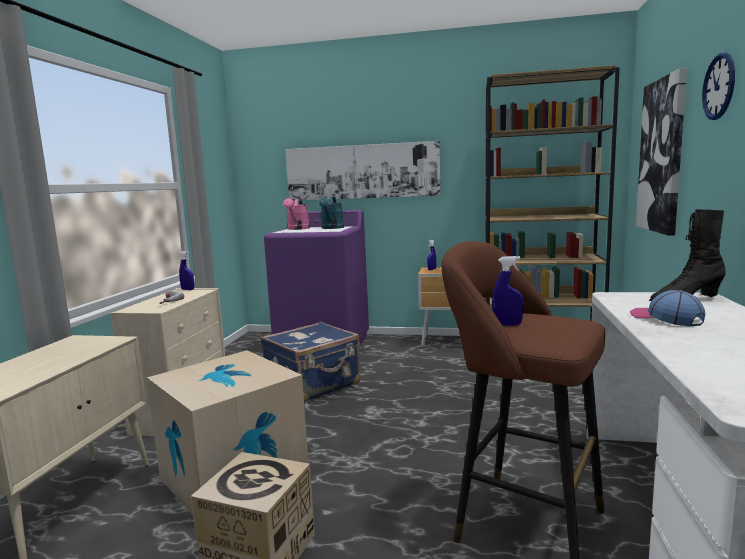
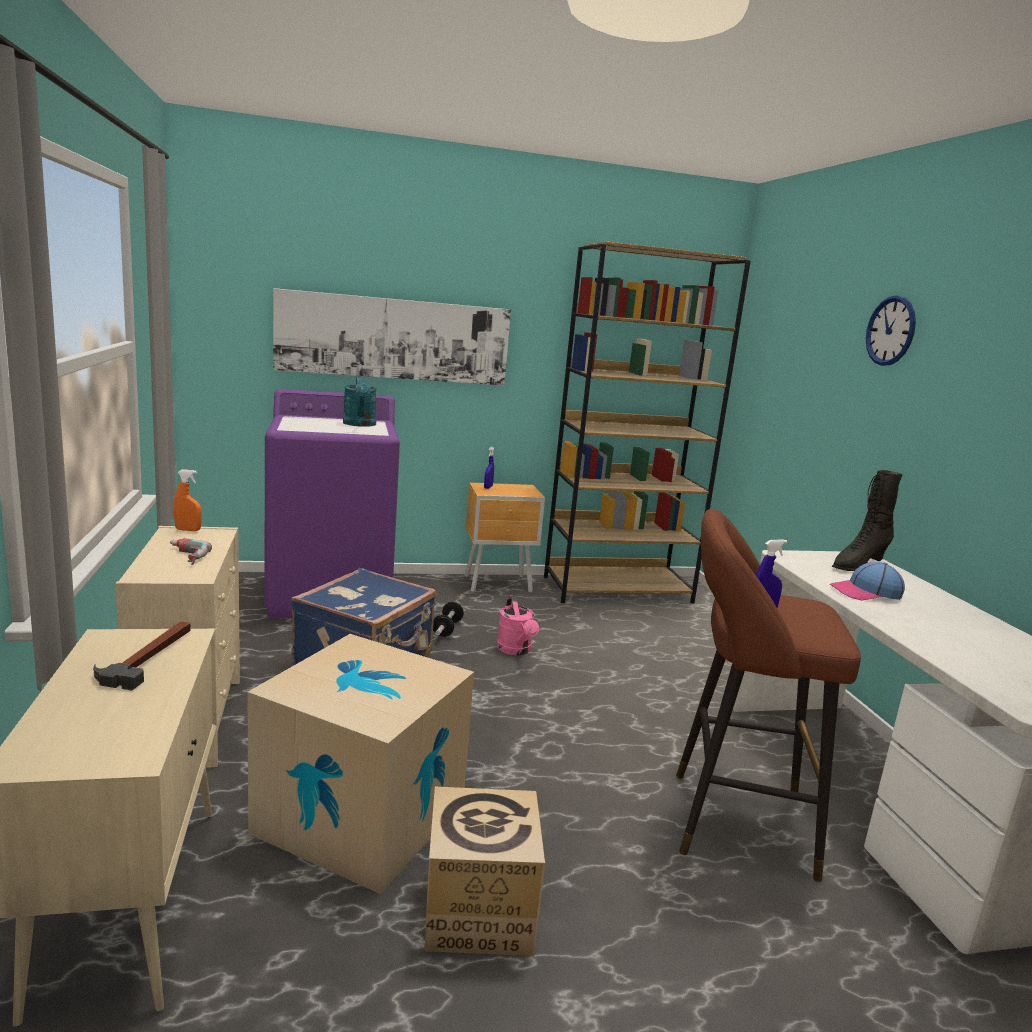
camera: 25 degrees left, 5 degrees up
(81, 348) = (149, 657): none -> hammer
(187, 289) = (188, 530): blue spray bottle -> orange spray bottle
(297, 229) = (304, 421): pink watering can -> pink watering can (516, 650)
(386, 367) = (447, 629): none -> dumbbell
(662, 156) = (791, 378): picture -> none
(665, 318) = (866, 592): cap -> cap turned 45 degrees counterclockwise

